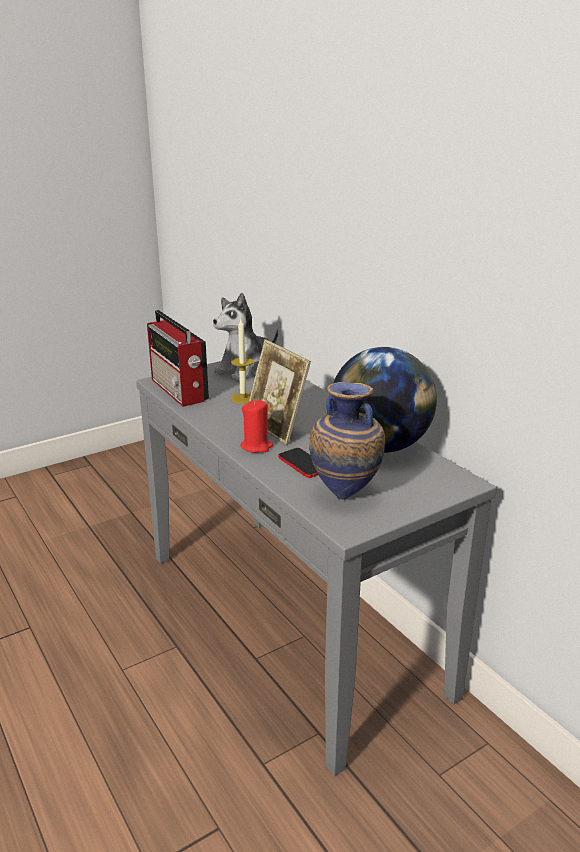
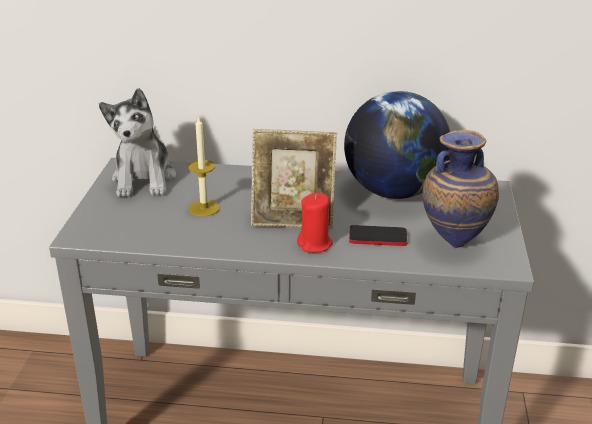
camera: 50 degrees left, 5 degrees up
(179, 390) = (126, 233): radio -> none

